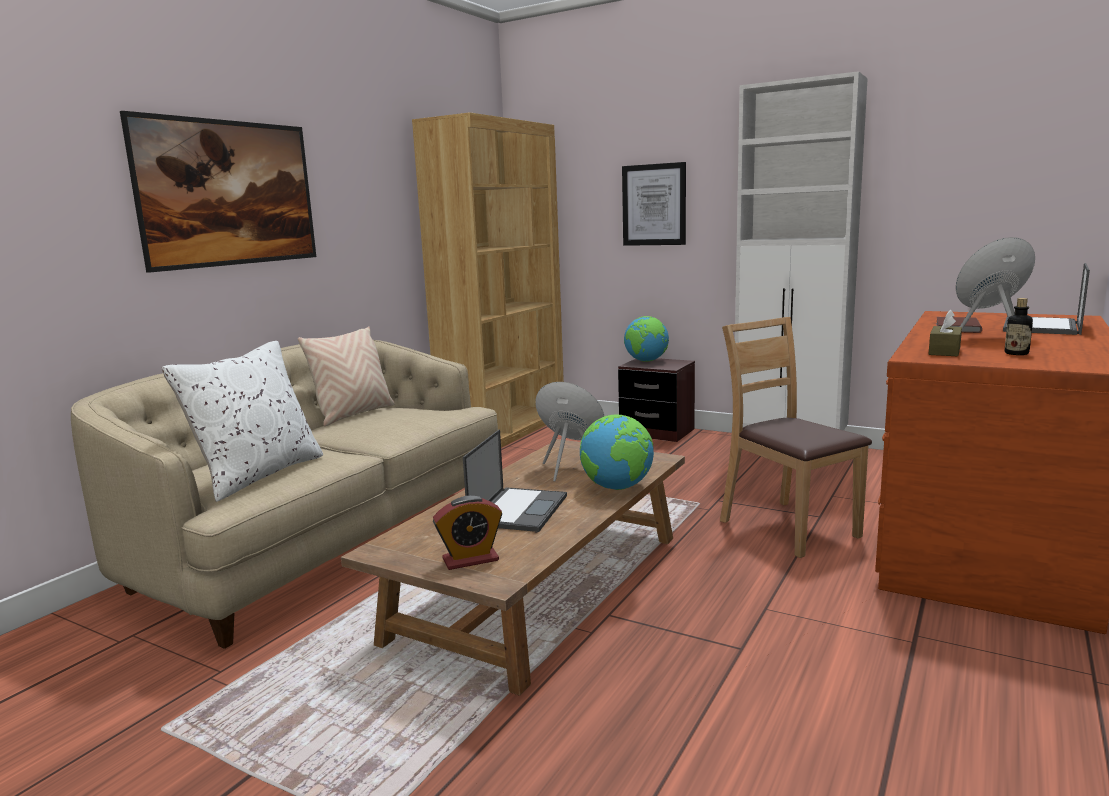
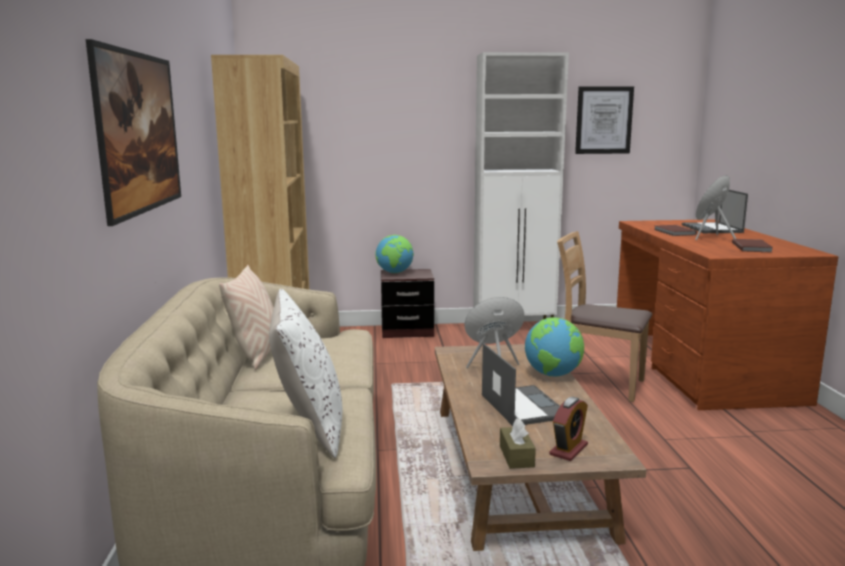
camera: 35 degrees left, 0 degrees up
(654, 205) = (392, 141): picture -> picture (604, 120)
(944, 351) = (717, 249): brown tissue box -> brown tissue box (516, 456)
(1016, 353) = (752, 247): bottle -> brown book

